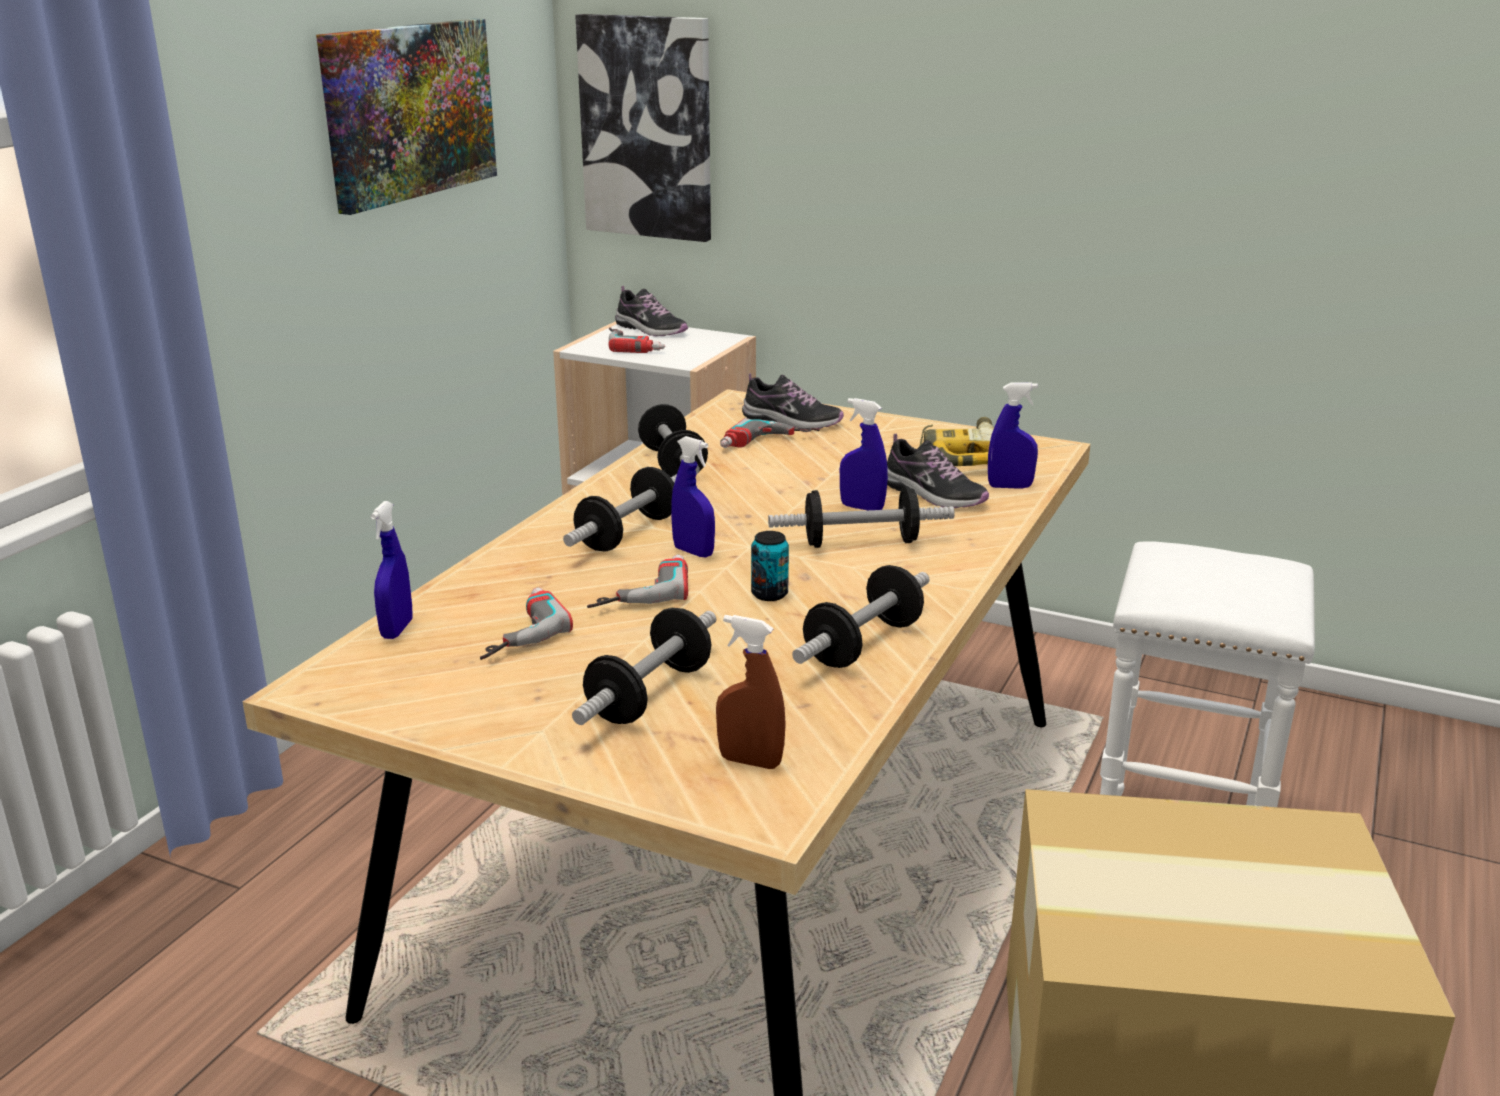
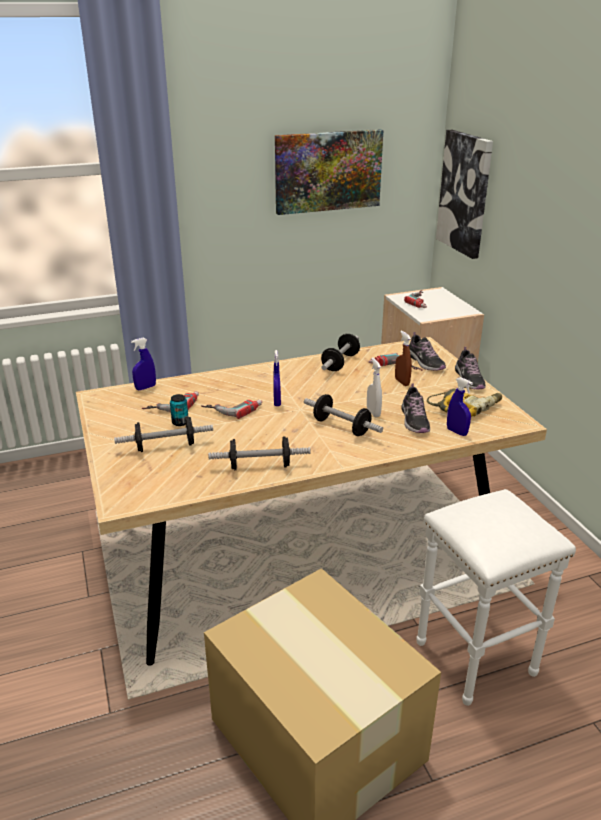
camera: 45 degrees right, 5 degrees up
(627, 534) = (270, 385): dumbbell -> none
(650, 330) = (442, 296): shoe -> shoe (469, 379)
(750, 761) = (148, 484): brown spray bottle -> brown spray bottle (402, 382)
(769, 594) = (269, 431): can -> can (180, 422)
(862, 507) = (373, 412): blue spray bottle -> white spray bottle

